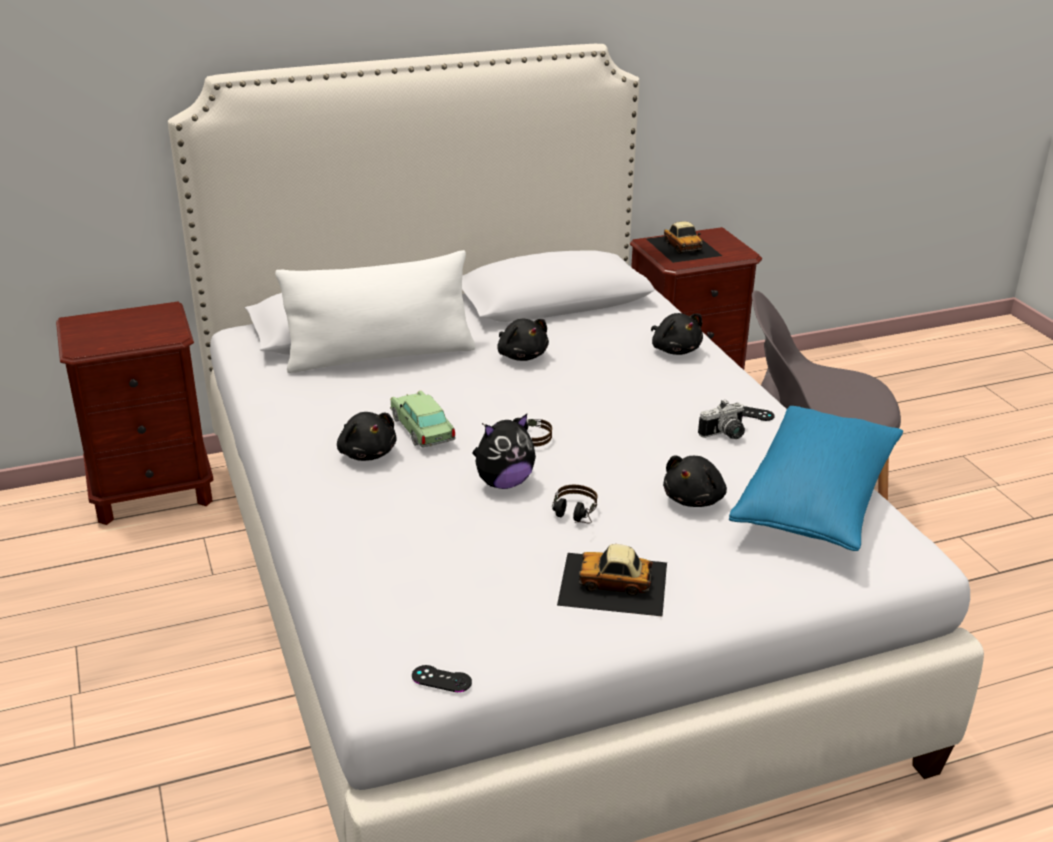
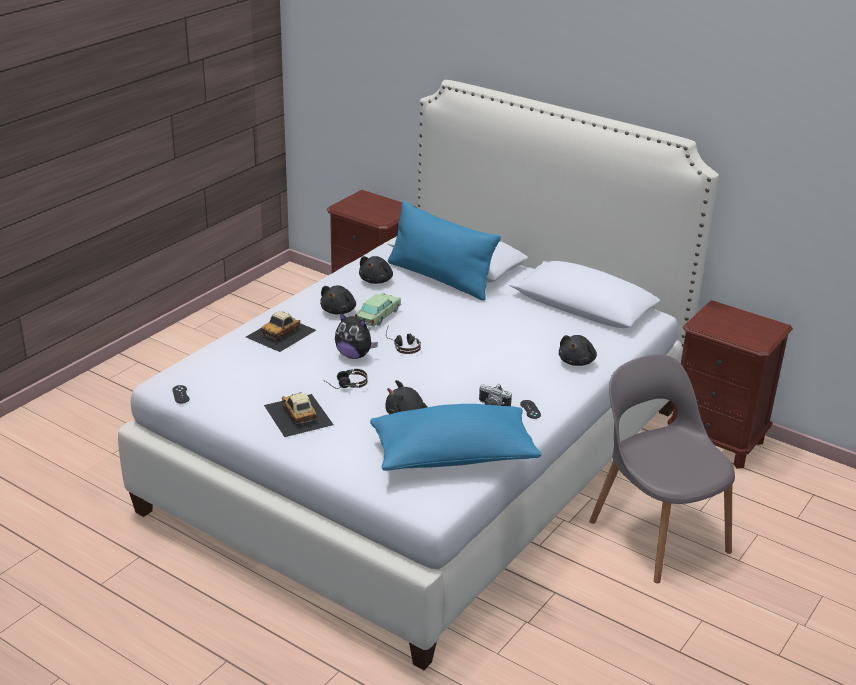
camera: 55 degrees right, 0 degrees up
(380, 355) = (440, 278): white pillow -> blue pillow
(521, 355) = (498, 316): black plush toy -> black plush toy (376, 280)
(683, 247) = (730, 320): toy car -> toy car (281, 333)

